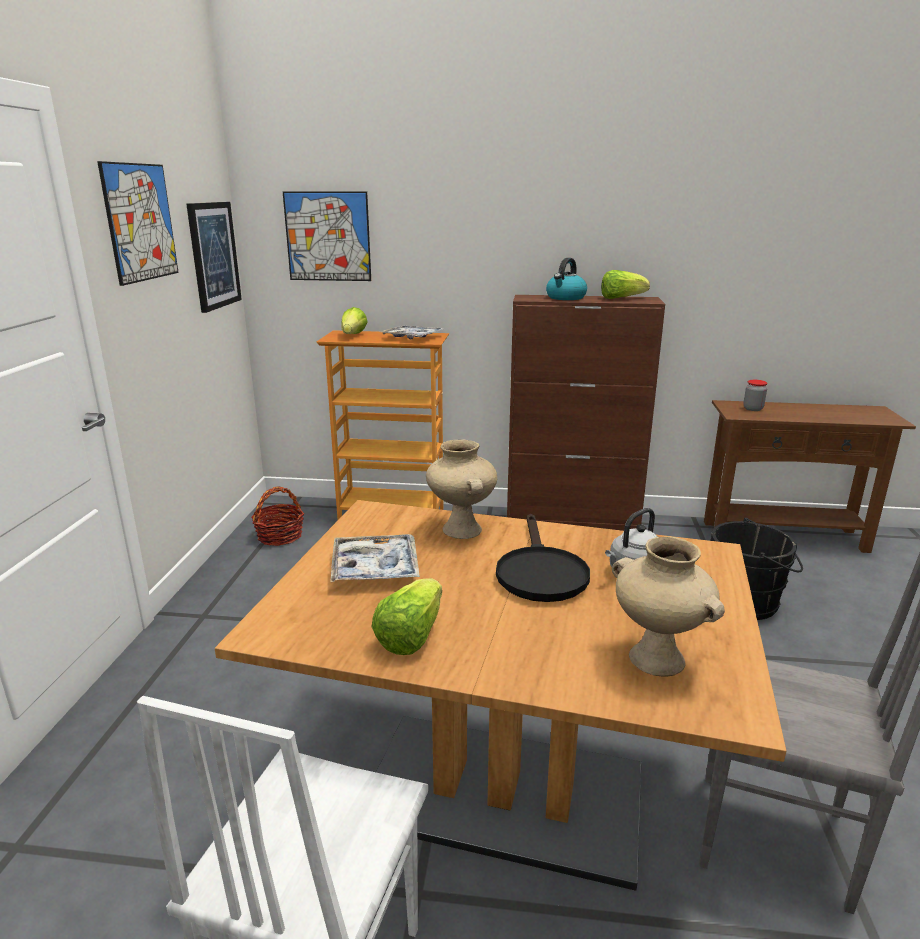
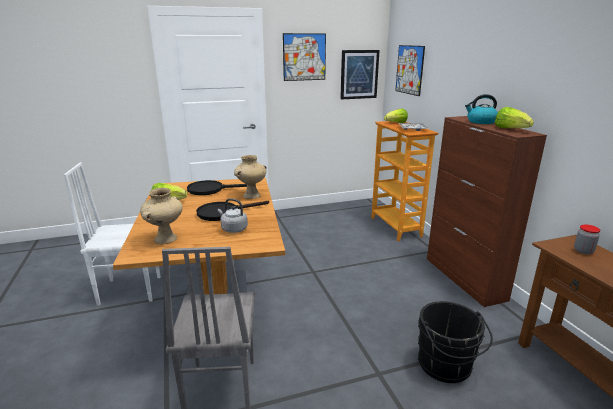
camera: 65 degrees right, 0 degrees up
(280, 536) = (346, 211): basket -> none
(375, 568) = (211, 190): tray -> black frying pan

